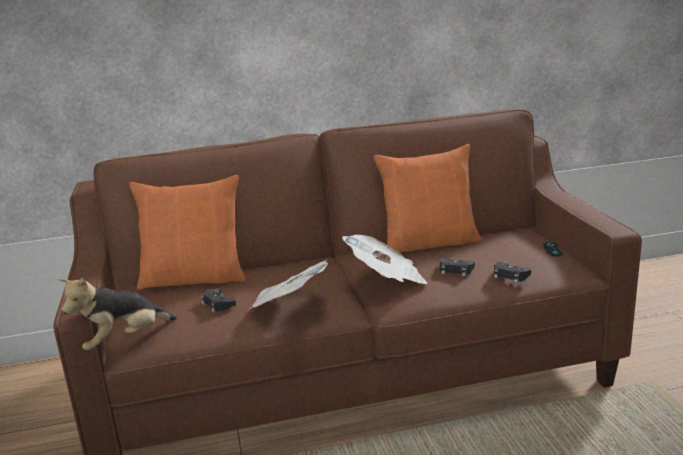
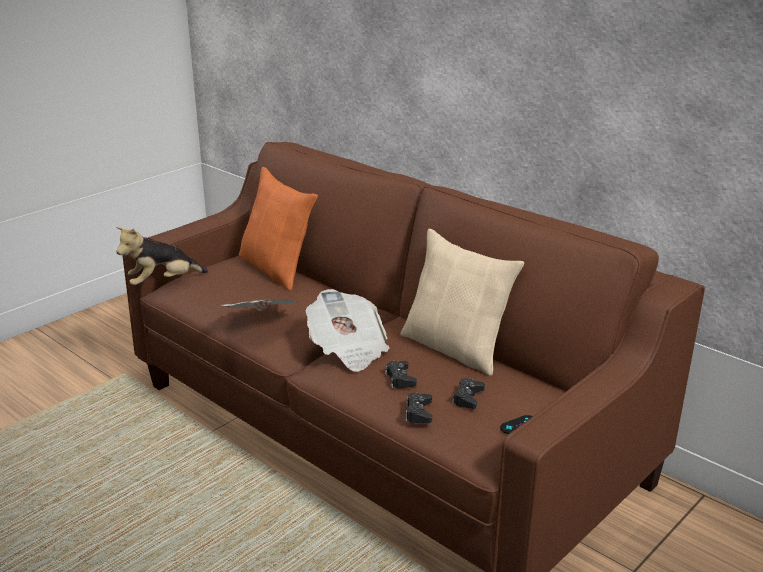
camera: 55 degrees right, 5 degrees up
(123, 340) = (162, 282): plush toy -> plush toy turned 45 degrees counterclockwise
(218, 304) = (239, 294): black game controller -> black game controller (468, 398)
(429, 243) = (456, 348): orange pillow -> beige pillow

